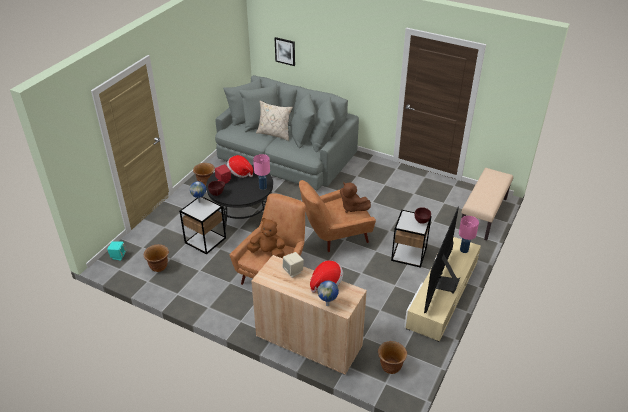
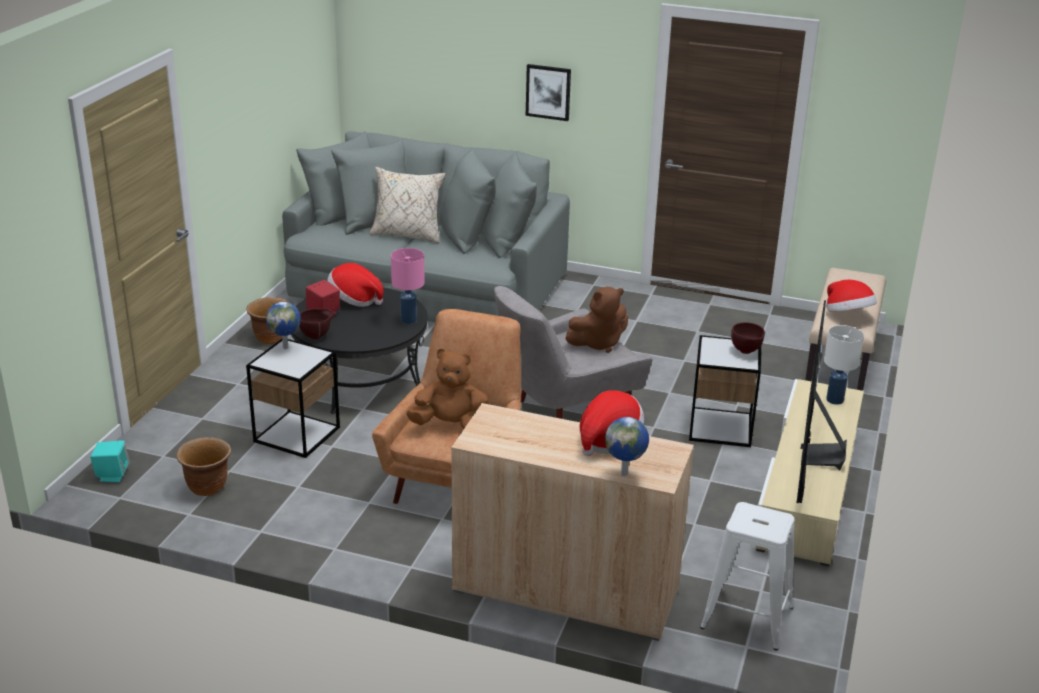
camera: 10 degrees left, 10 degrees down
(285, 51) = (414, 78): picture -> picture (548, 92)
(293, 271) = (534, 426): beige speaker -> none
(335, 236) = (565, 409): brown armchair -> grey armchair
(352, 207) = (598, 343): brown plush toy -> brown plush toy turned 60 degrees counterclockwise
(390, 367) = (747, 618): brown planter -> white stool
(464, 250) = (835, 400): pink table lamp -> white table lamp
(484, 200) = (848, 315): none -> hat

